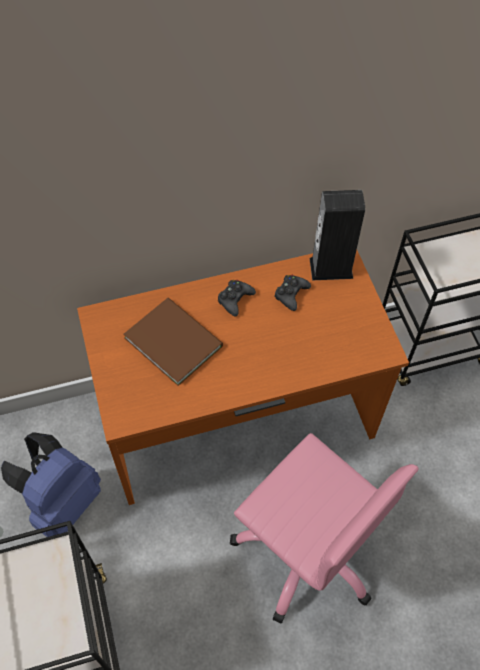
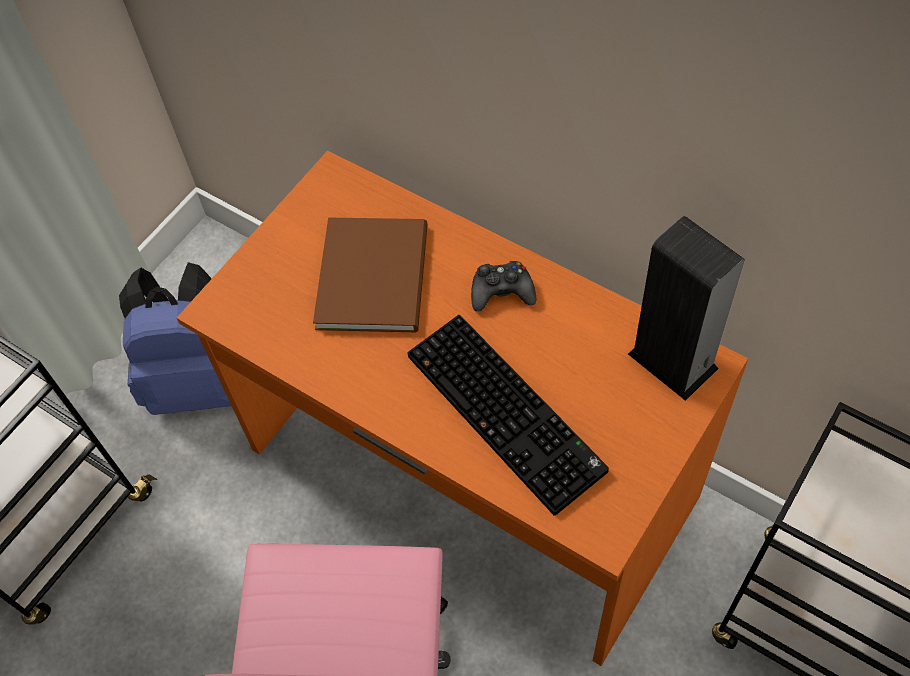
camera: 55 degrees right, 0 degrees up
(291, 294) = (577, 346): black game controller -> none
(298, 342) = (509, 412): none -> keyboard

